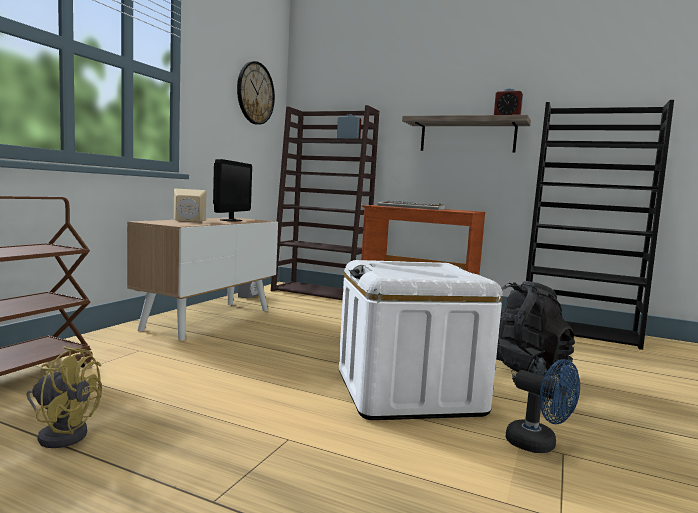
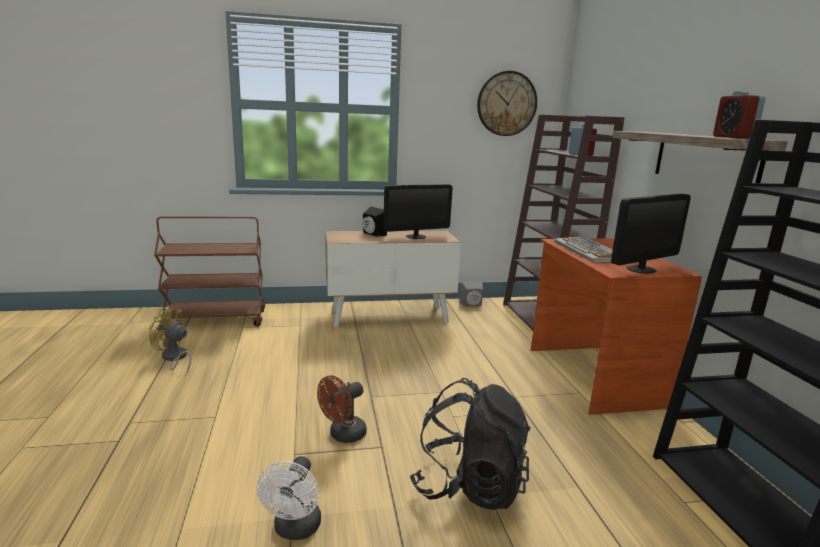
camera: 55 degrees right, 10 degrees up
(62, 433) = (174, 358): yellow fan -> yellow fan turned 135 degrees clockwise
(188, 221) = (372, 234): beige speaker -> black speaker
(408, 392) = (343, 435): white storage box -> brown fan
(463, 210) = (641, 269): none -> monitor
(538, 445) = (295, 530): blue fan -> white fan

